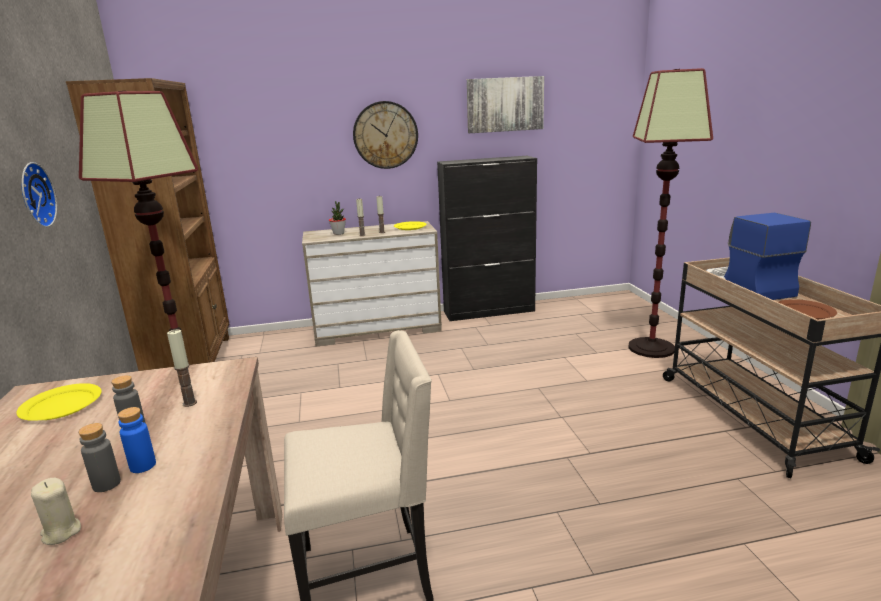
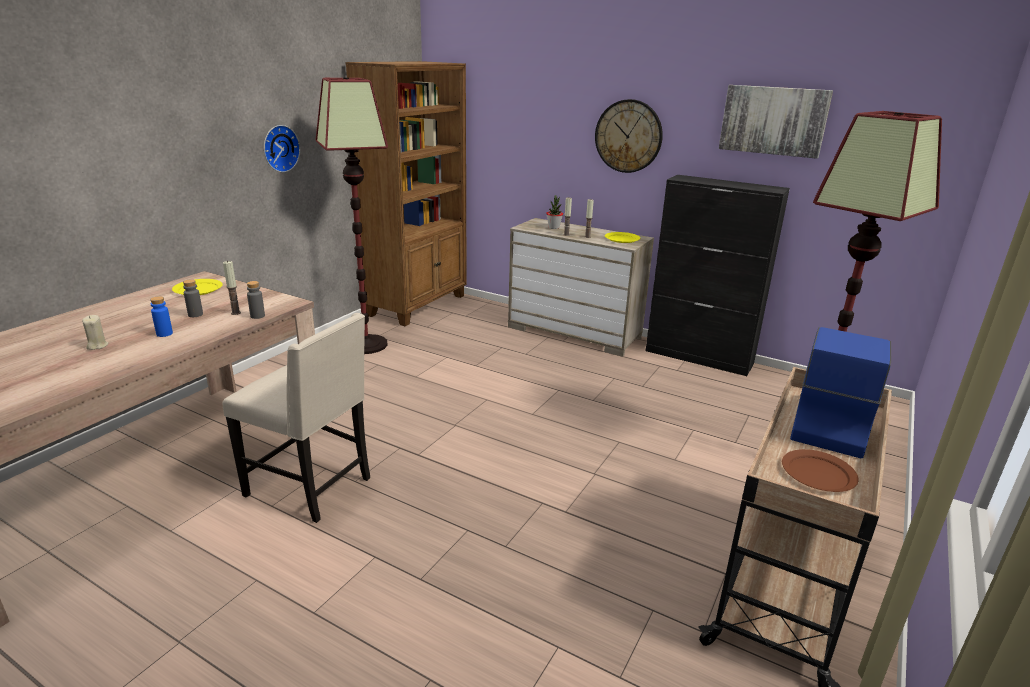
camera: 40 degrees right, 5 degrees up
(106, 484) = (141, 335): grey bottle -> grey bottle (257, 316)

